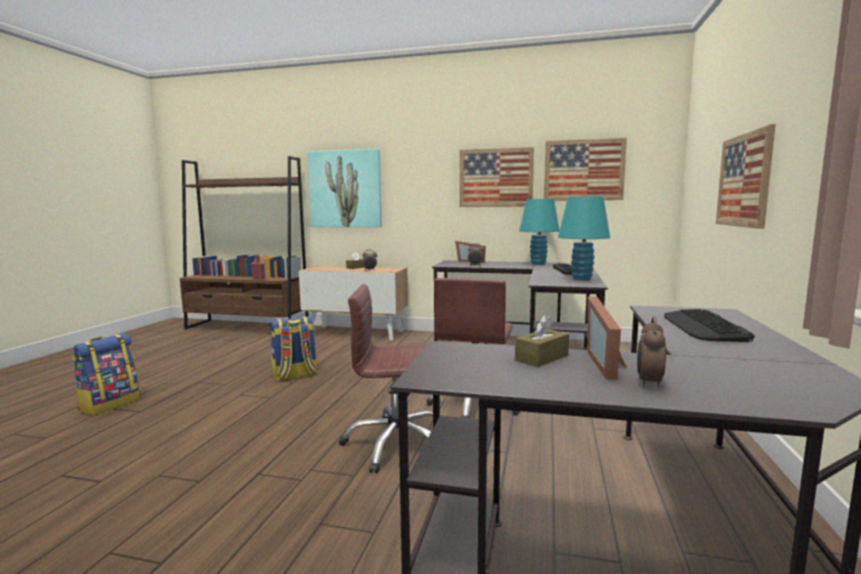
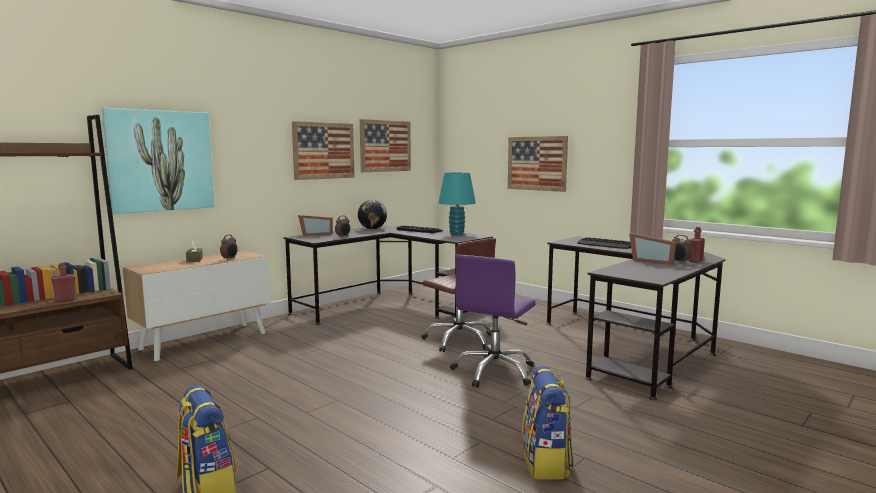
camera: 60 degrees left, 0 degrees up
(294, 376) = (293, 383): backpack -> backpack (546, 463)
(396, 444) = (494, 372): brown office chair -> purple office chair
(538, 264) = (372, 229): turquoise table lamp -> globe
(541, 358) = (636, 265): brown tissue box -> none
(703, 394) = (695, 261): none -> red bottle

